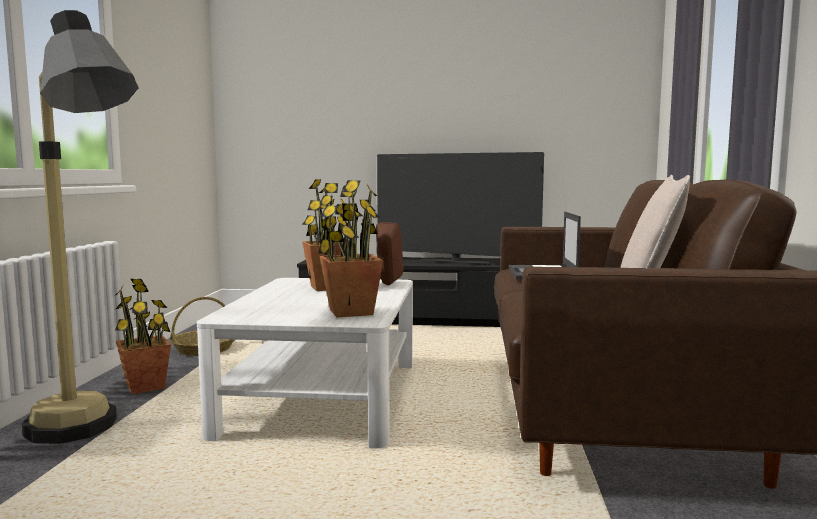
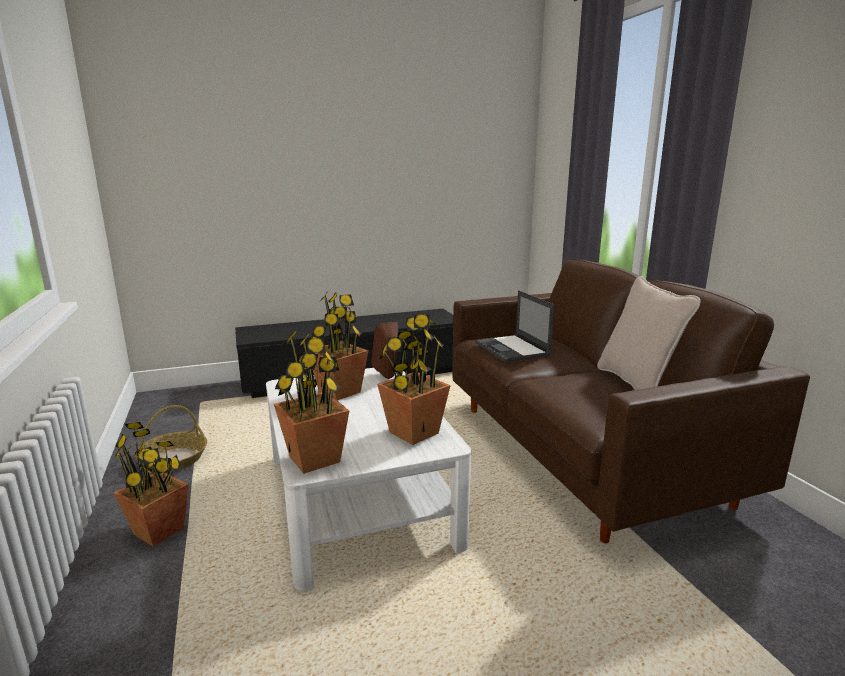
camera: 25 degrees left, 10 degrees up
(89, 436) = (166, 625): floor lamp -> none
(240, 314) = (314, 459): none -> potted plant
(455, 262) = (384, 322): television -> none

